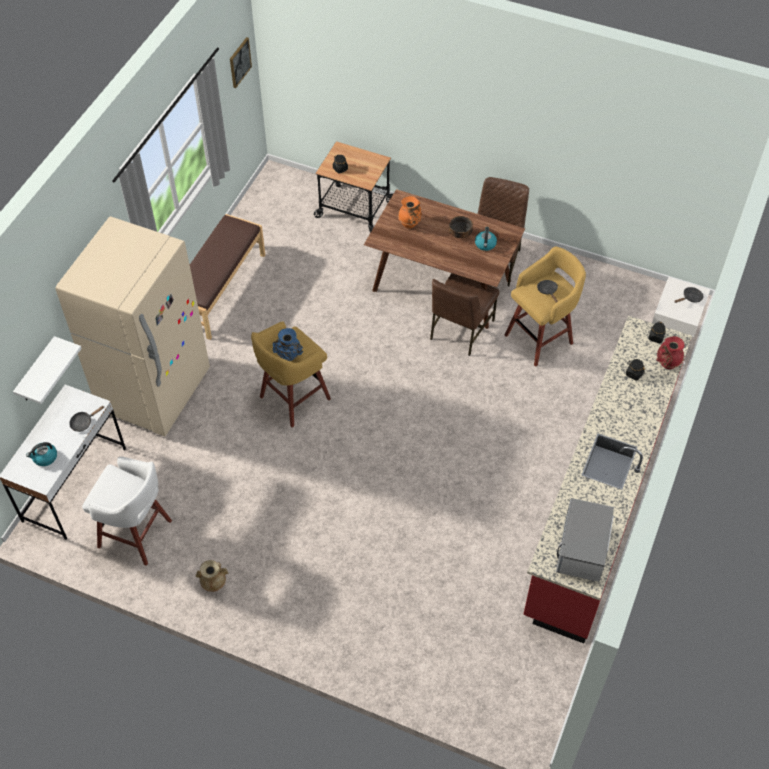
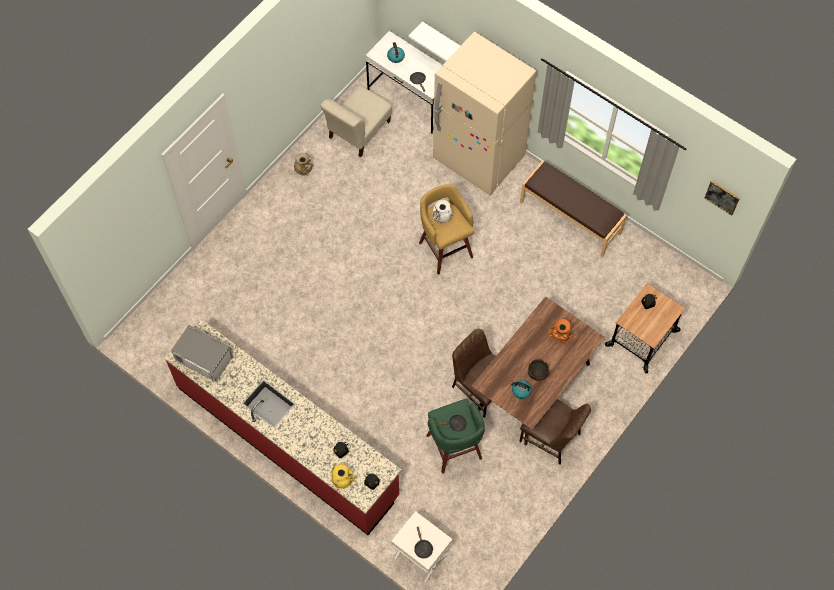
camera: 105 degrees right, 10 degrees up
(137, 535) = (358, 132): white stool -> beige chair
(289, 356) = (441, 218): blue vase -> white vase
(540, 338) = (454, 449): yellow stool -> green stool
(667, 364) = (342, 480): red vase -> yellow vase

